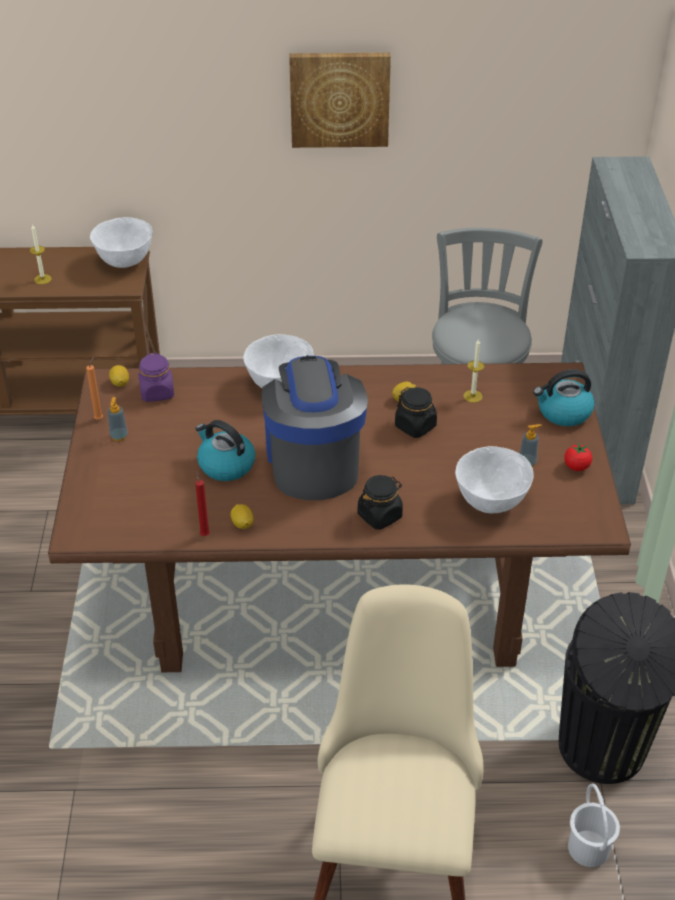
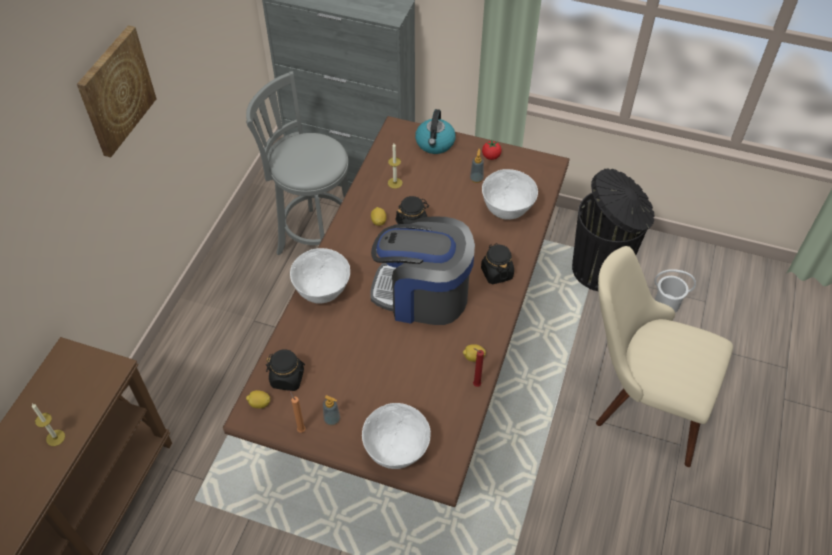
camera: 70 degrees left, 10 degrees up
(124, 262) = (74, 361): white bowl -> white bowl (396, 451)
(157, 392) = (287, 378): purple jar -> black jar
(225, 465) = (402, 352): kettle -> none

